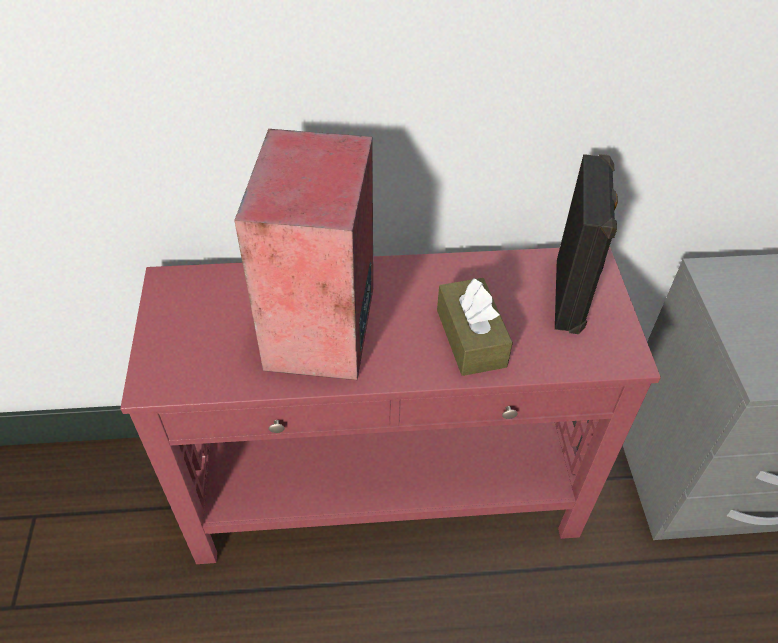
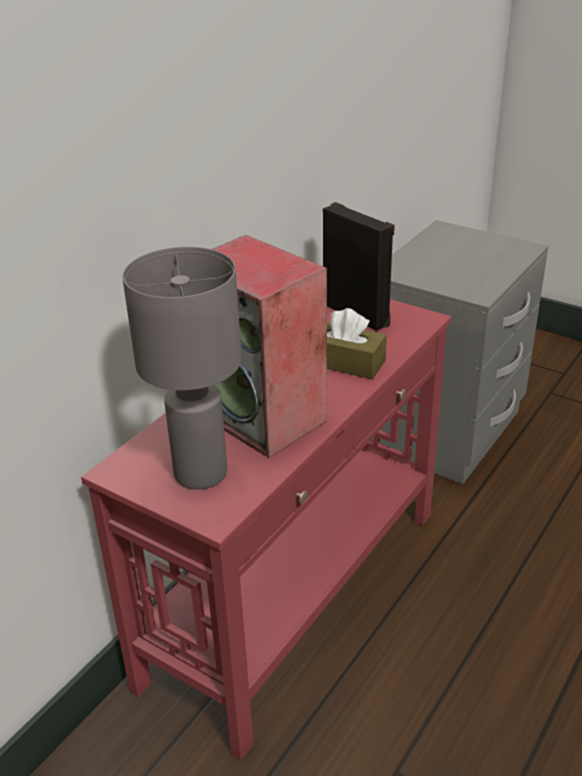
camera: 50 degrees left, 15 degrees down
(204, 338) = (202, 474): none -> grey table lamp

